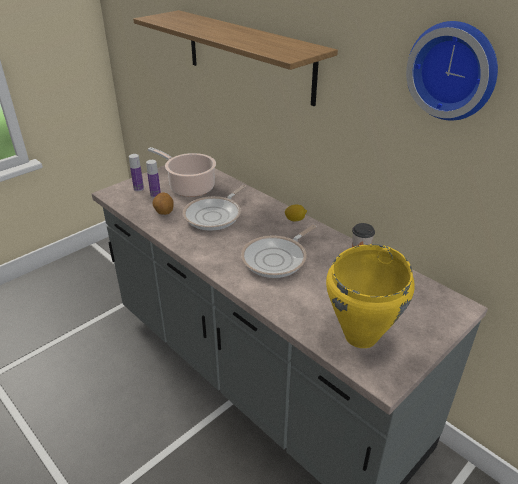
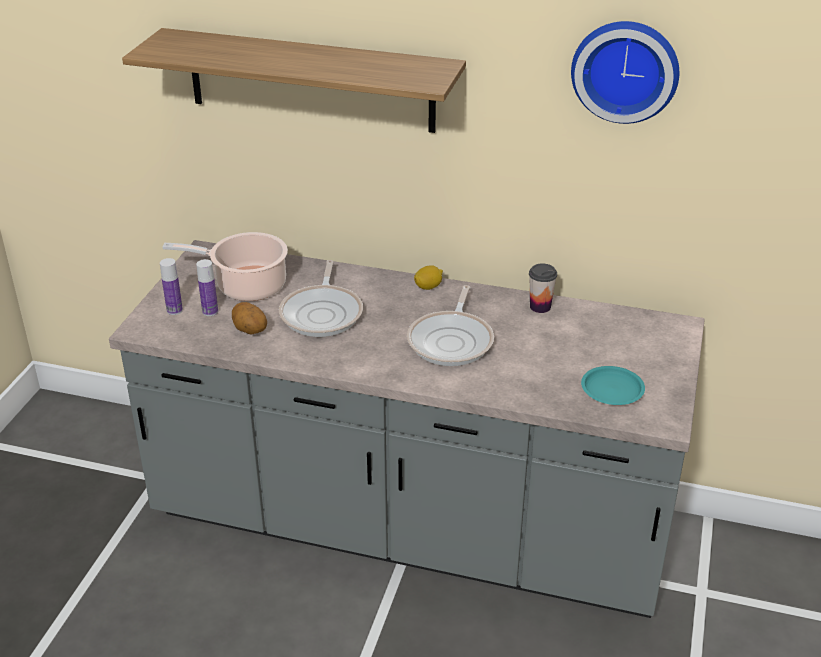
camera: 30 degrees left, 0 degrees up
(361, 336) = (612, 389): yellow cooking pot -> turquoise plate

